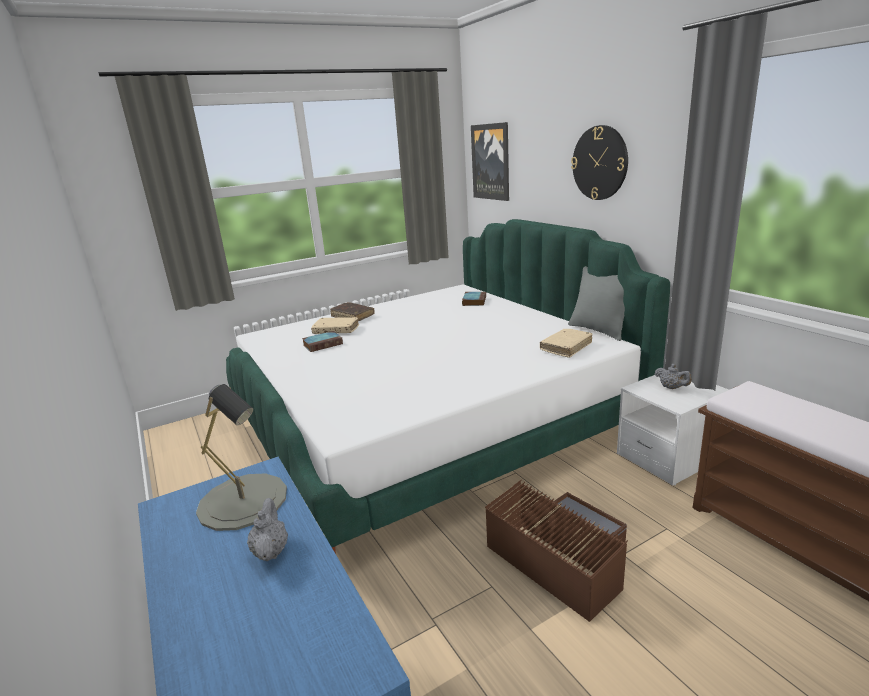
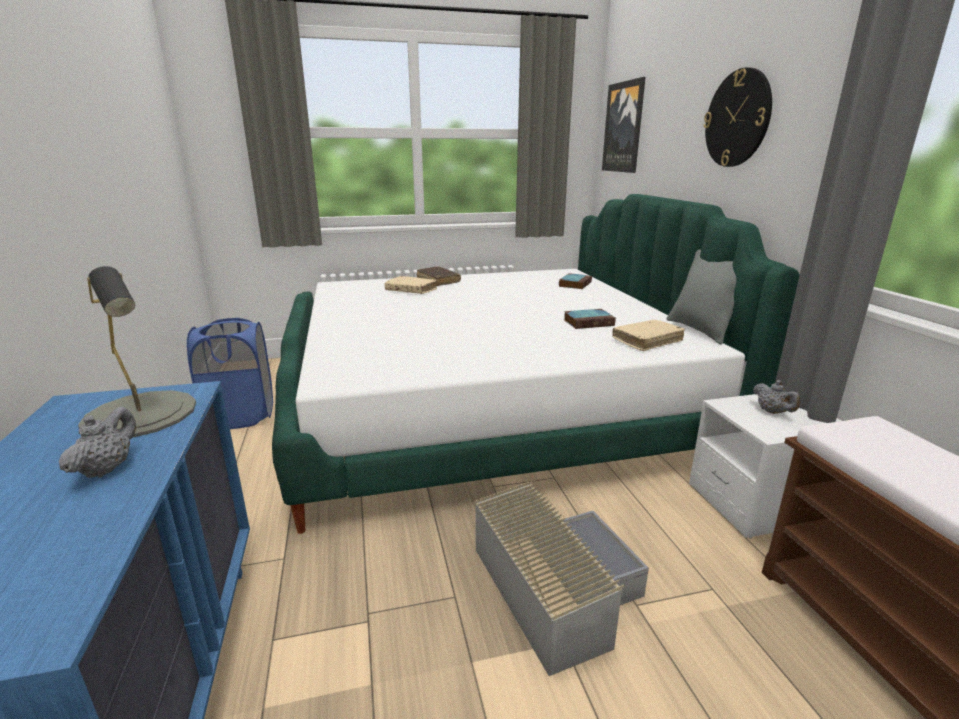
camera: 15 degrees right, 0 degrees up
(202, 481) = (241, 415): none -> blue laundry basket
(323, 344) = (388, 300): book -> book (589, 322)
(559, 557) = (553, 585): brown storage box -> grey storage box

